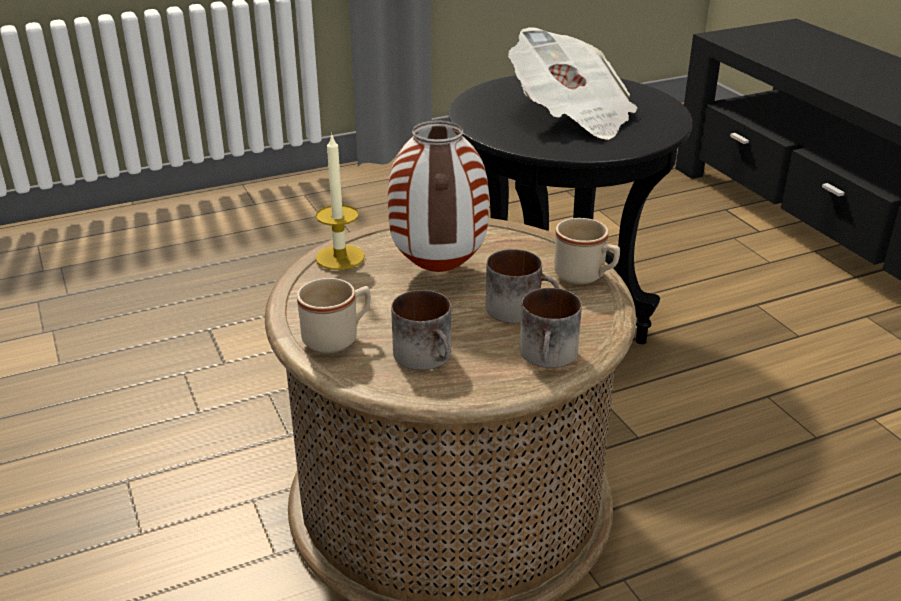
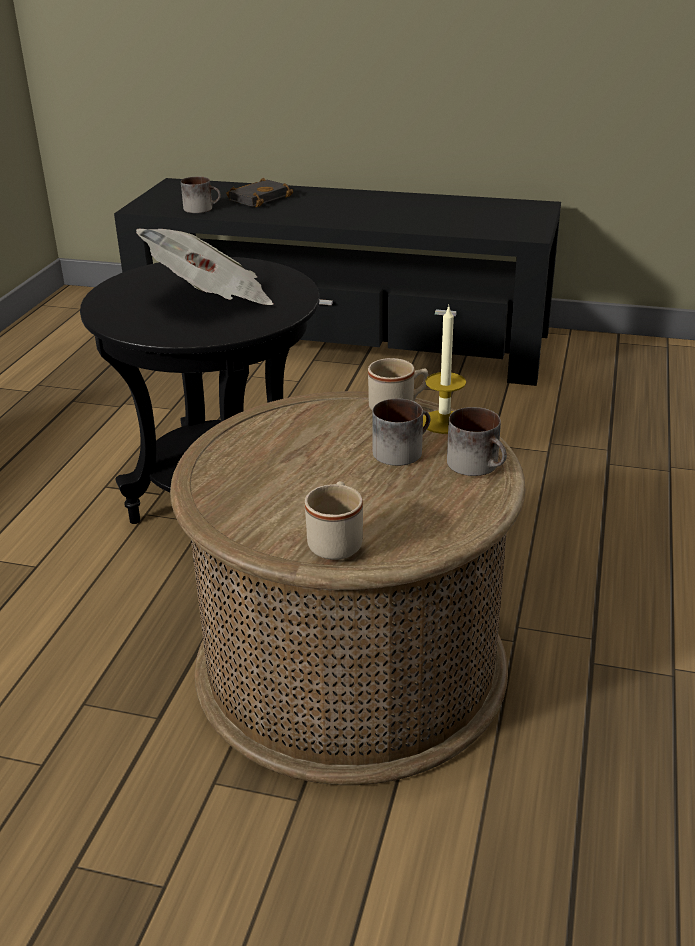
camera: 50 degrees left, 0 degrees up
(340, 257) = (213, 492): candle -> candle (444, 422)
(428, 357) = (414, 513): mug -> mug (202, 208)
(437, 270) = (299, 459): vase -> none
(848, 60) = (259, 197): none -> black book

